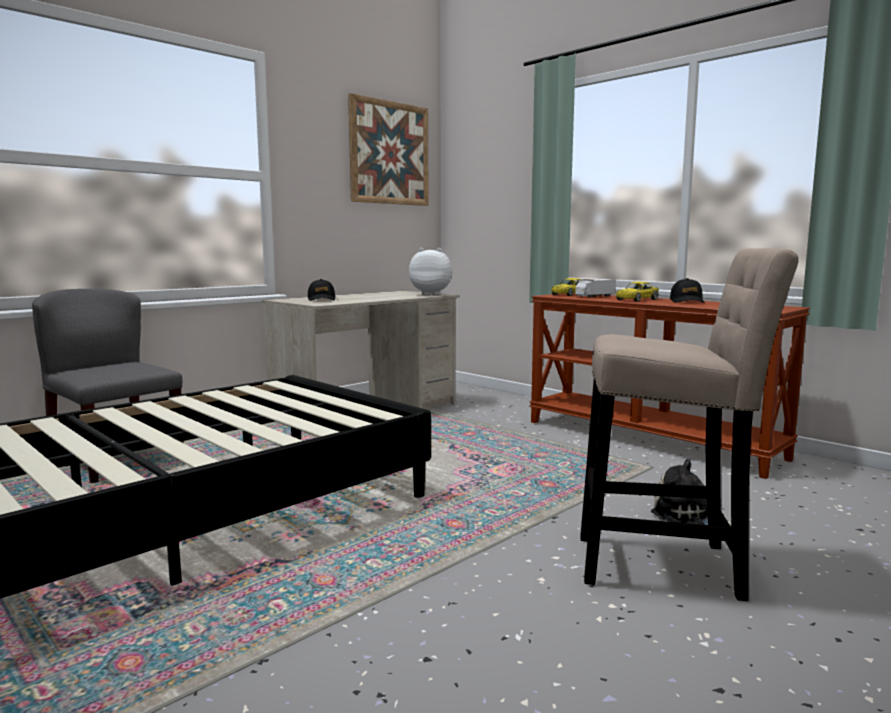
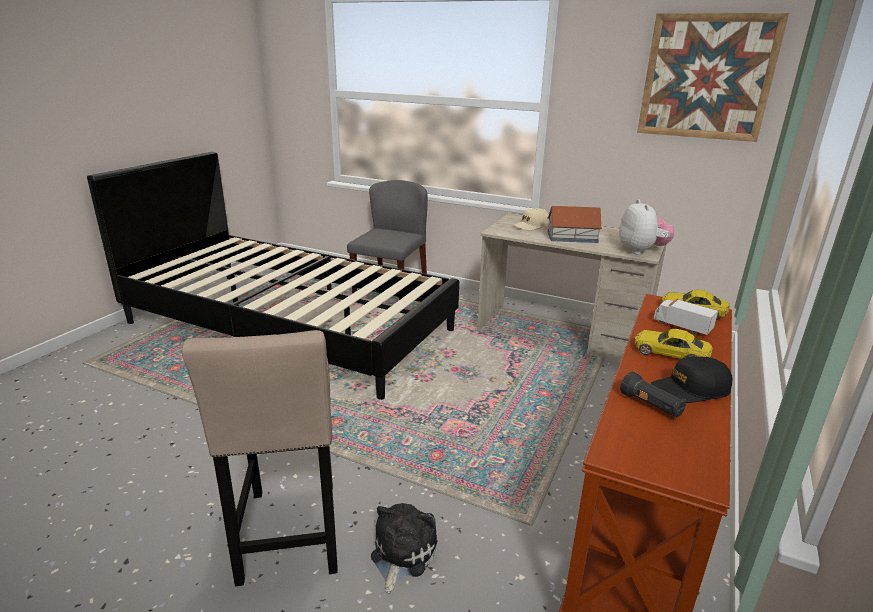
camera: 70 degrees right, 15 degrees up
(321, 299) = (531, 226): black cap -> beige cap
(374, 297) = (572, 237): none -> toy house
(709, 305) = (651, 406): none -> black flashlight

